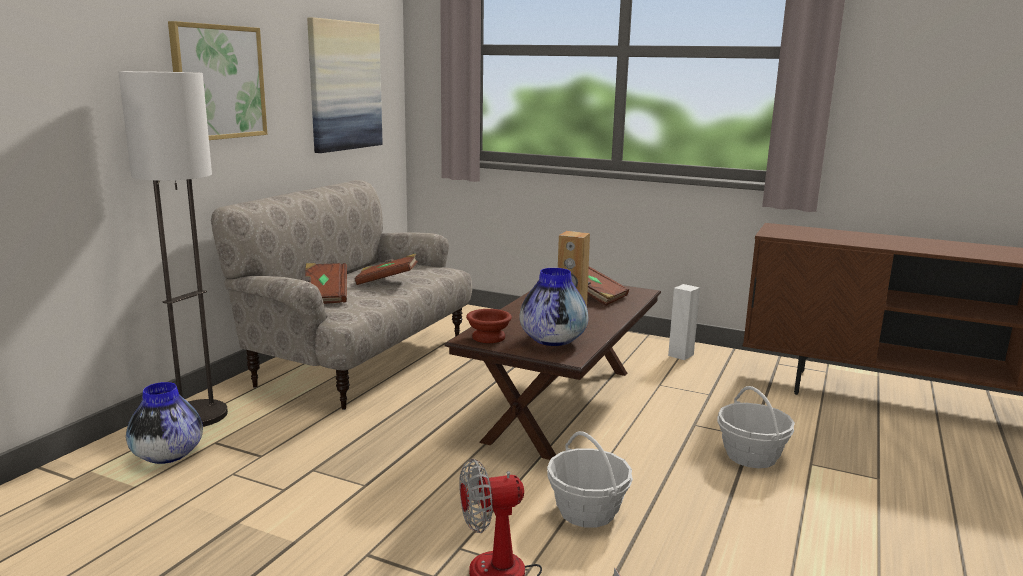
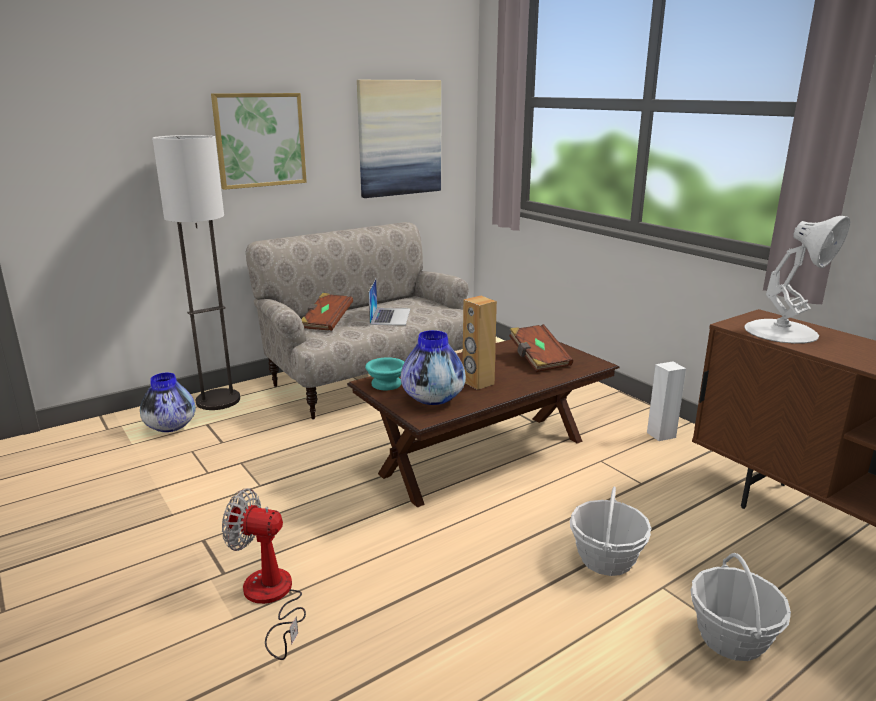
camera: 30 degrees right, 5 degrees up
(387, 281) = (390, 316): brown book -> laptop
(489, 338) = (386, 385): brown bowl -> turquoise bowl
(587, 511) = (391, 561): basket -> basket (731, 638)
(809, 234) = (782, 332): none -> white table lamp

